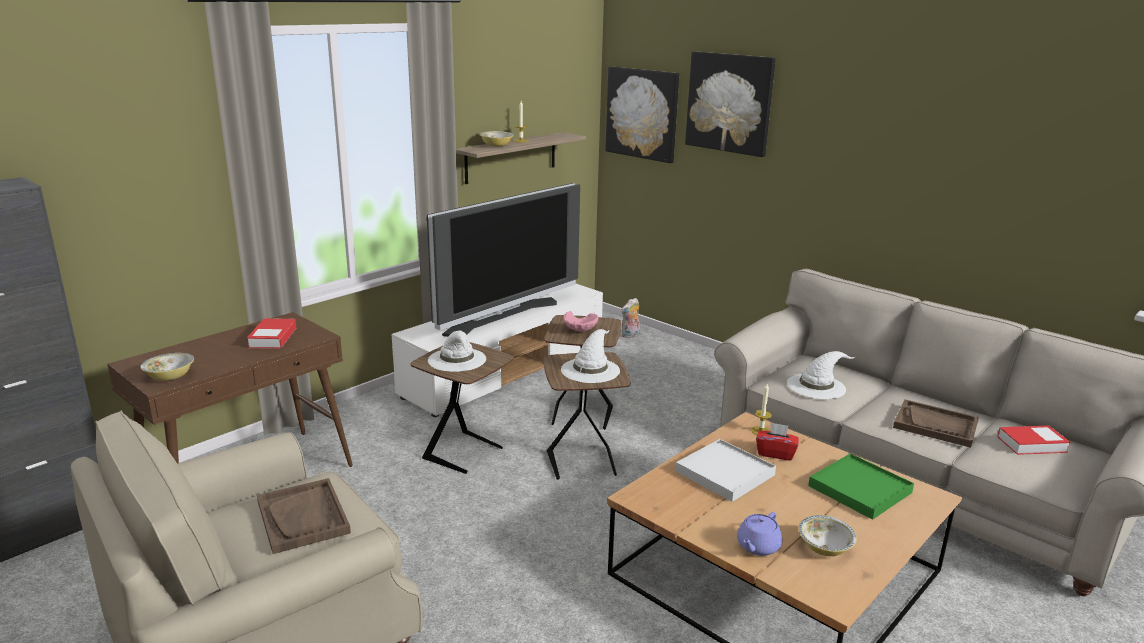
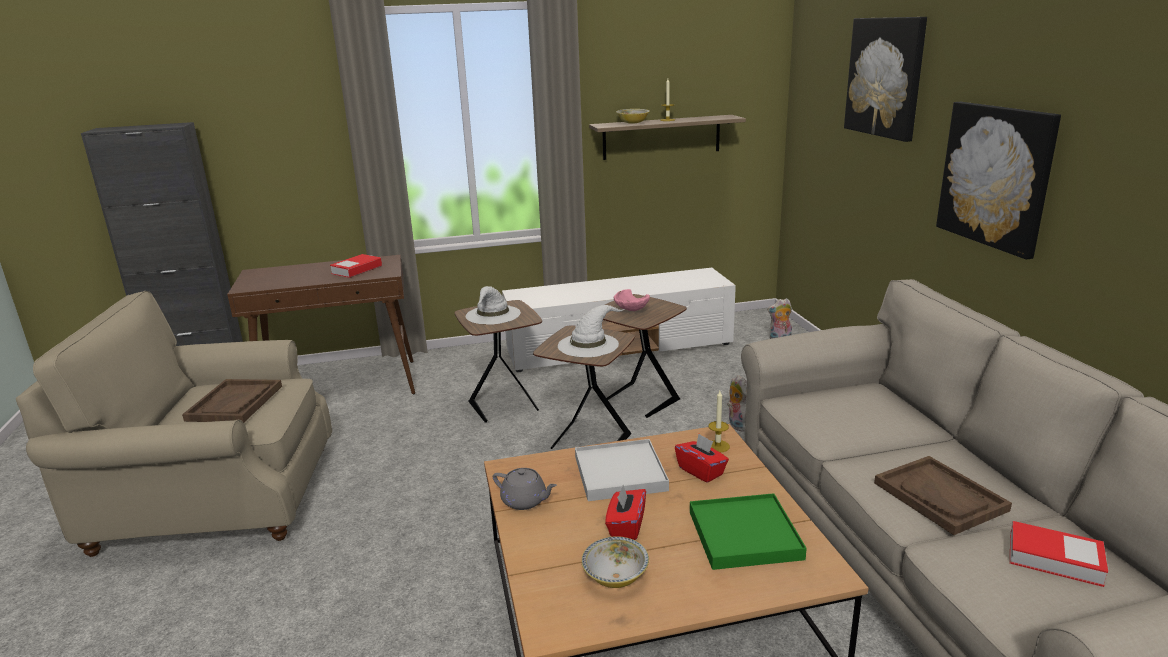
camera: 35 degrees right, 0 degrees up
(170, 377) = (258, 284): bowl -> none
(503, 317) = (609, 292): television -> none
(642, 113) = (817, 95): picture -> picture (996, 176)
(679, 416) = (737, 425): none -> plush toy
(687, 518) = (525, 501): none -> grey teapot
(757, 547) = (550, 550): purple teapot -> none
(782, 510) = (626, 526): none -> red tissue box
(816, 386) = (836, 415): white hat -> none

